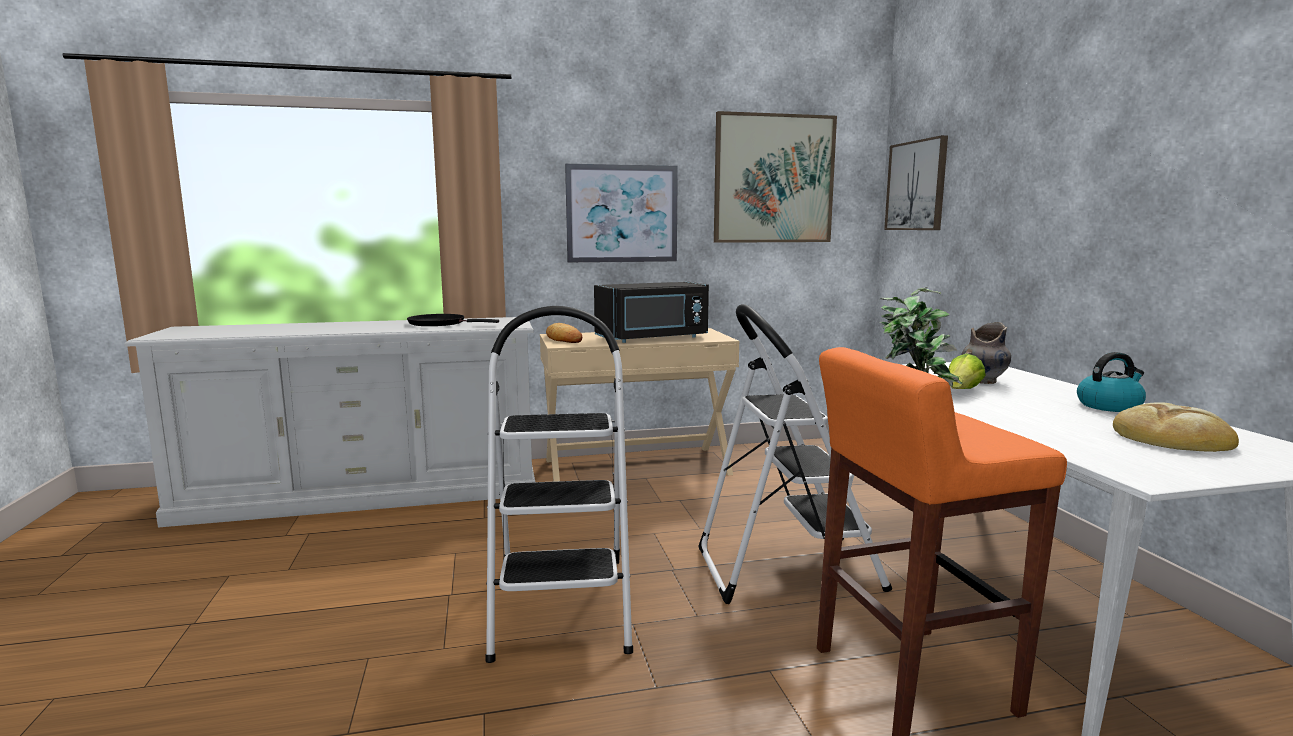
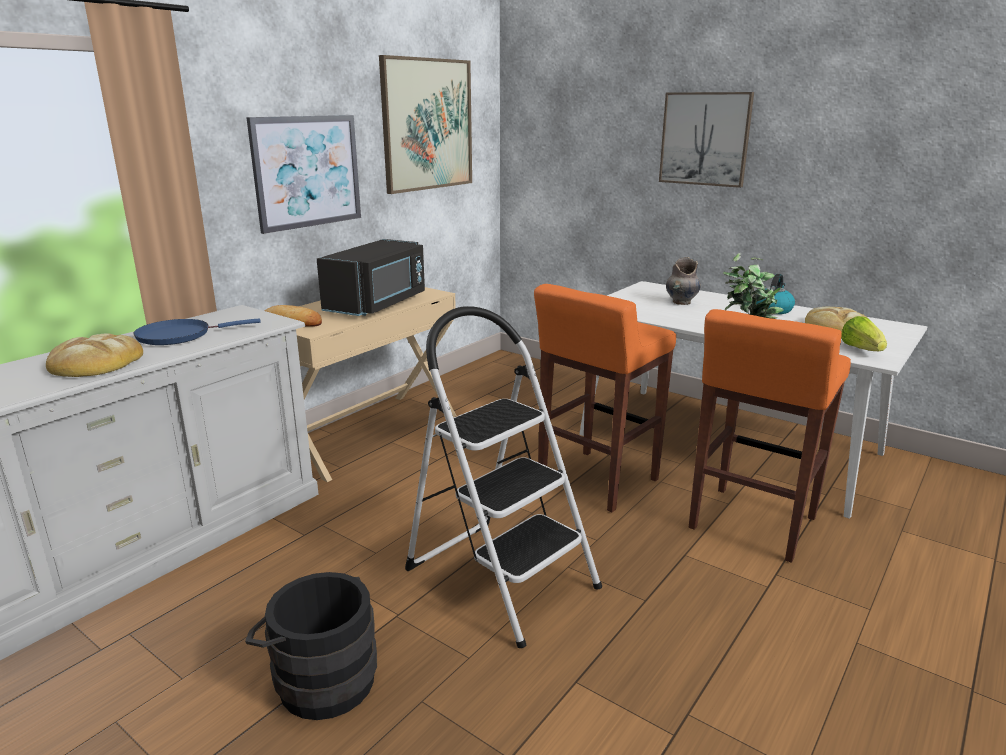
camera: 40 degrees left, 10 degrees up
(343, 608) = (320, 678): none -> black bucket
(363, 327) = (96, 363): none -> bread
(440, 324) = (179, 336): black frying pan -> blue frying pan
(782, 568) = (596, 481): step ladder -> orange stool
(916, 186) = (543, 131): picture -> picture (705, 139)
(962, 391) = (690, 315): lettuce -> lettuce (862, 350)

